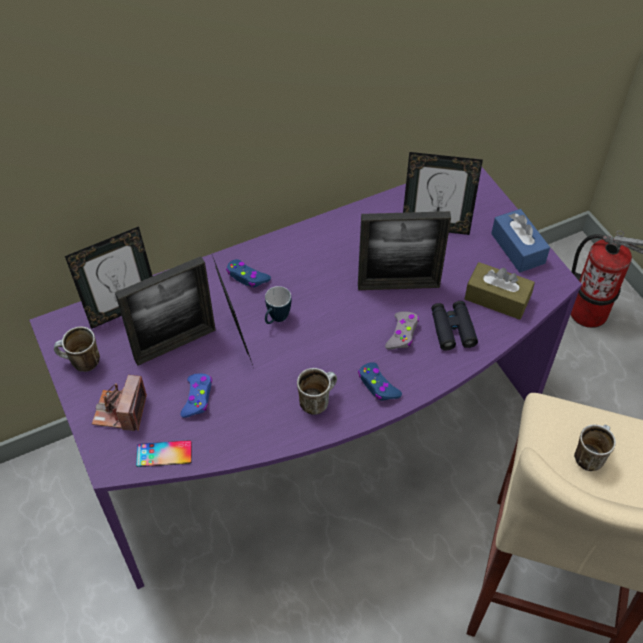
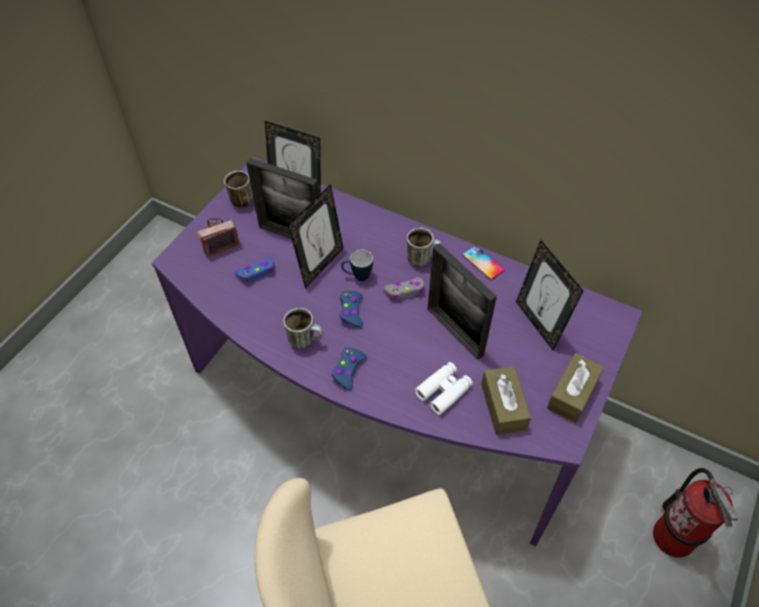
camera: 55 degrees right, 0 degrees up
(164, 454) = (200, 281): phone -> phone (483, 262)
(247, 277) = (380, 239): blue game controller -> blue game controller (351, 311)
(402, 334) = (409, 359): grey game controller -> grey game controller (405, 291)
(452, 329) = (443, 391): black binoculars -> white binoculars
(517, 248) = (572, 393): blue tissue box -> brown tissue box
(589, 455) = (406, 566): mug -> mug (422, 258)

